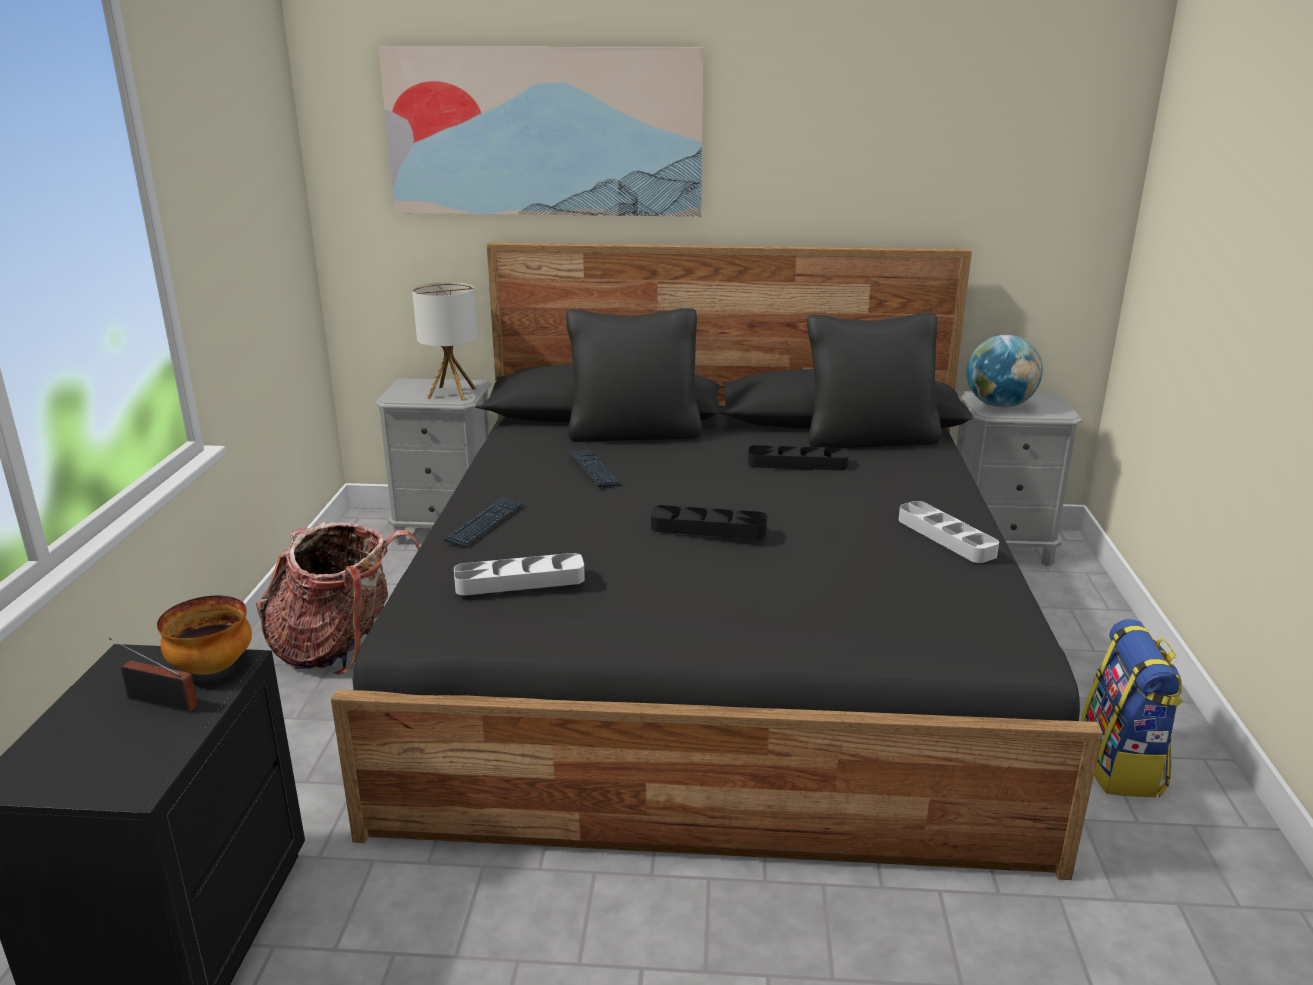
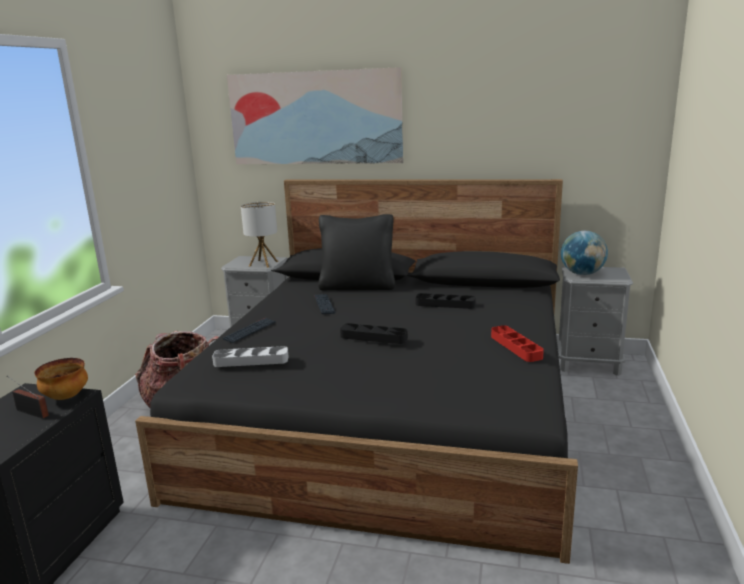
camera: 10 degrees right, 5 degrees down
(869, 439) = (495, 292): black pillow -> none
(946, 537) = (516, 347): grey tray -> red tray
(1122, 766) = (626, 497): backpack -> none

